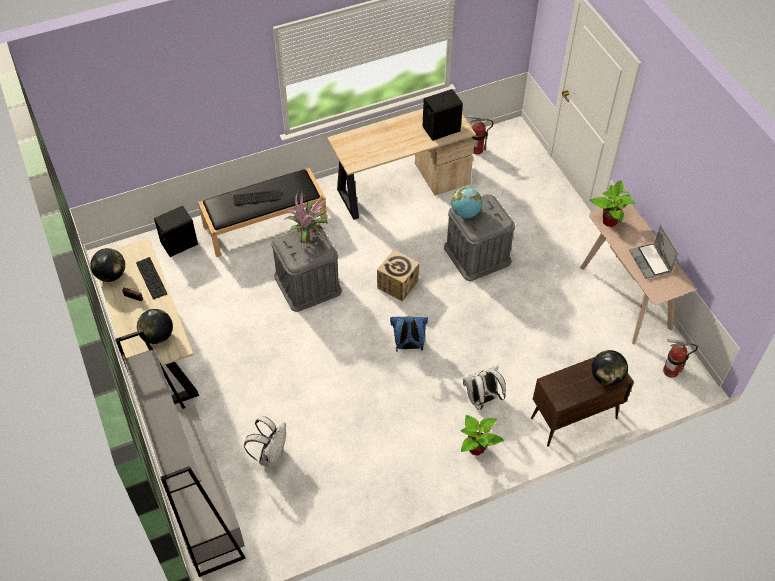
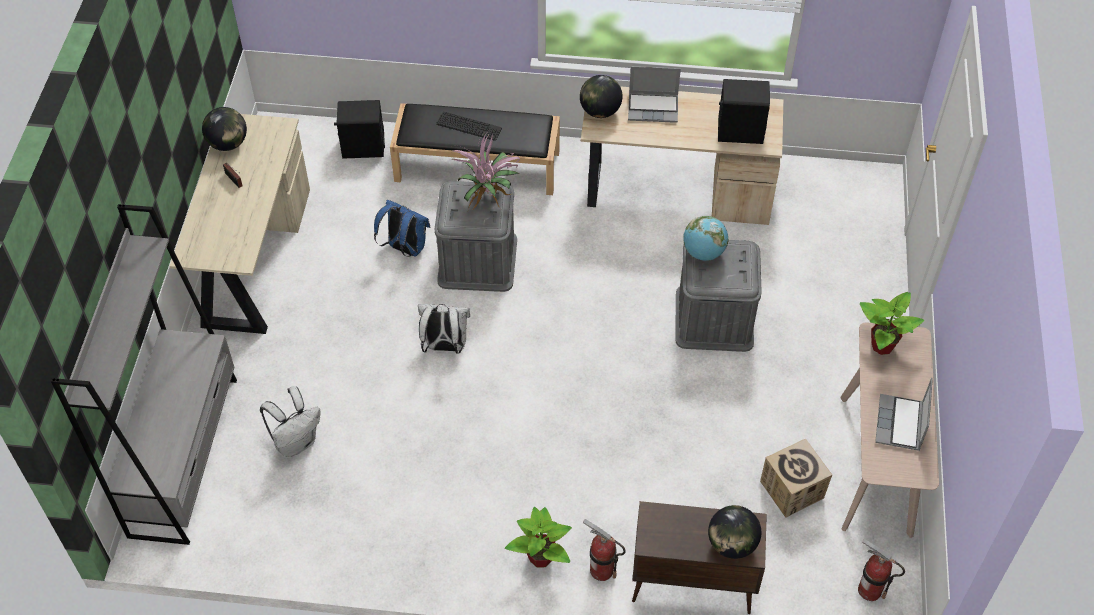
camera: 30 degrees right, 0 degrees up
(151, 278) = (267, 166): keyboard -> none
(157, 336) = (228, 236): globe -> globe (600, 111)
(379, 136) = (653, 108): none -> laptop
(398, 284) = (586, 310): cardboard box -> cardboard box (792, 489)
(408, 346) = (546, 392): blue backpack -> blue backpack (405, 248)
(476, 149) = (809, 184): fire extinguisher -> fire extinguisher (601, 570)
(482, 399) = (590, 502): white backpack -> white backpack (445, 346)

